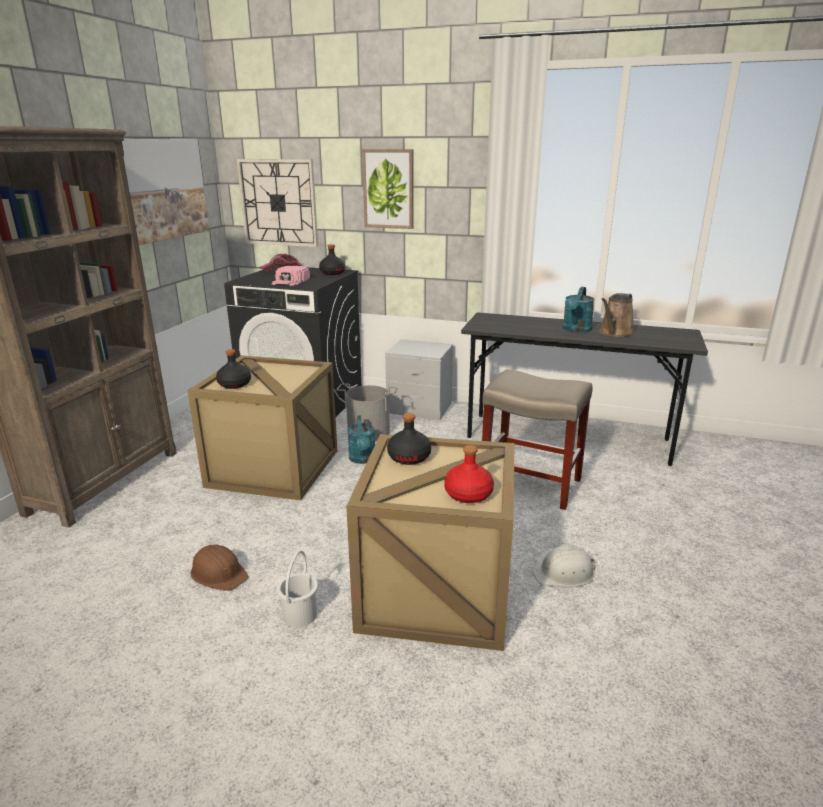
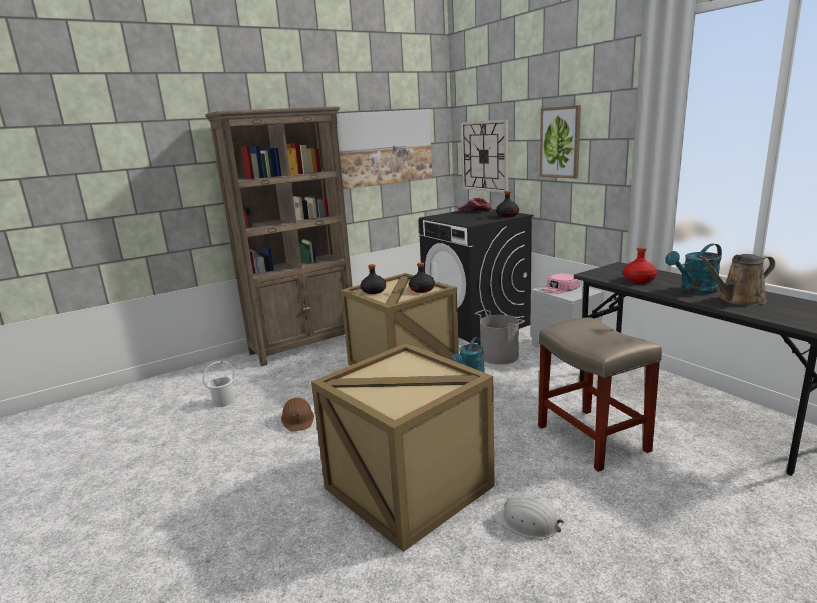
camera: 40 degrees right, 5 degrees down
(291, 281) = (464, 219): pink cap -> pink cap (560, 288)
(299, 615) = (309, 463): white bucket -> white bucket (223, 402)
(409, 457) = (402, 364): black bottle -> black bottle (422, 290)
(467, 494) = (398, 401): red bottle -> red bottle (638, 280)

